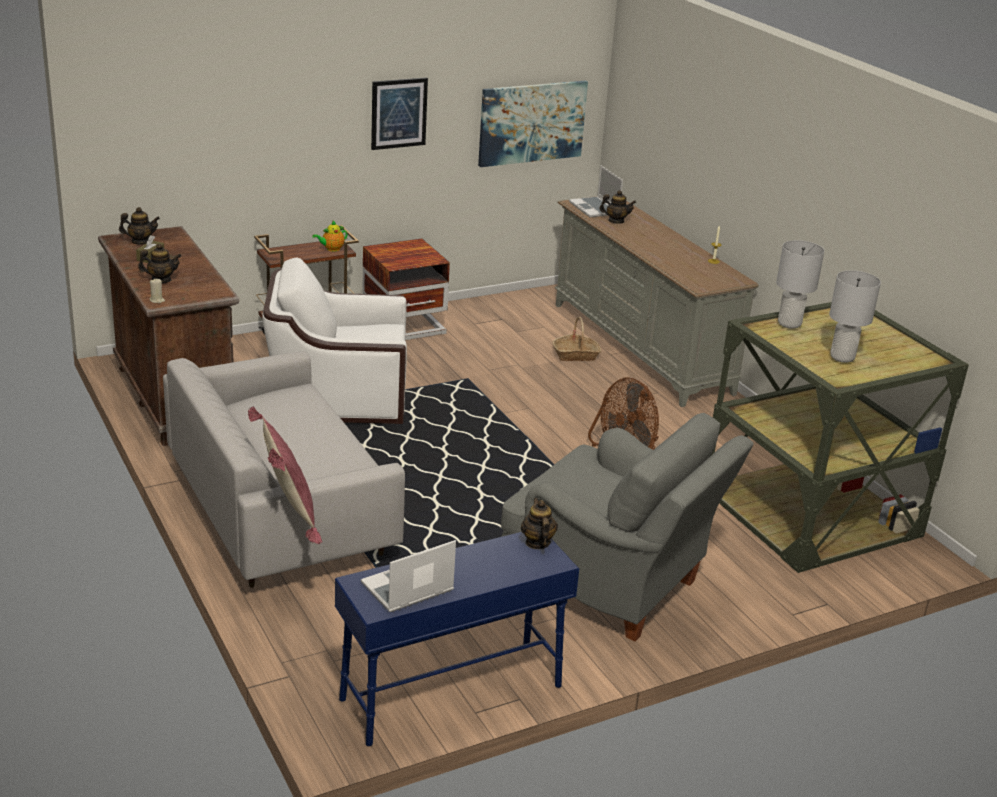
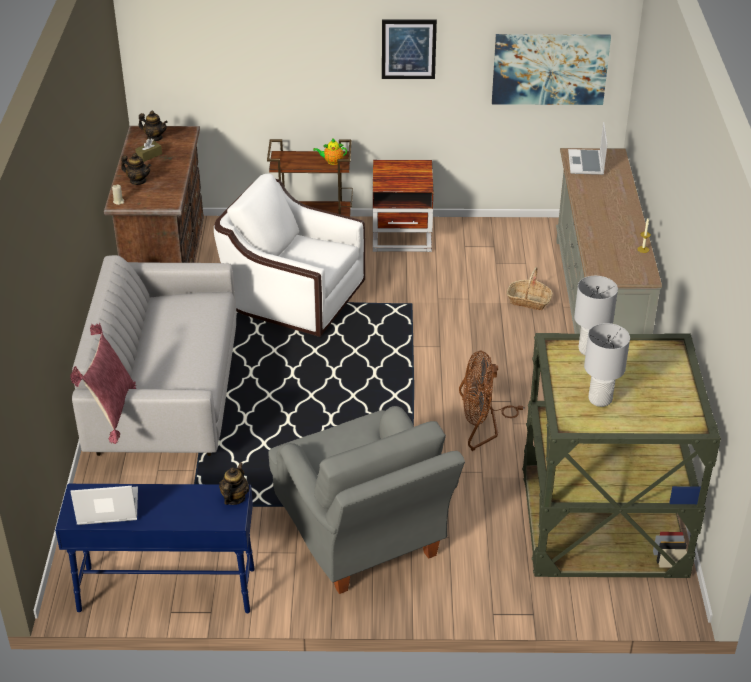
camera: 30 degrees right, 10 degrees up
(616, 221) = (592, 183): teapot -> none

